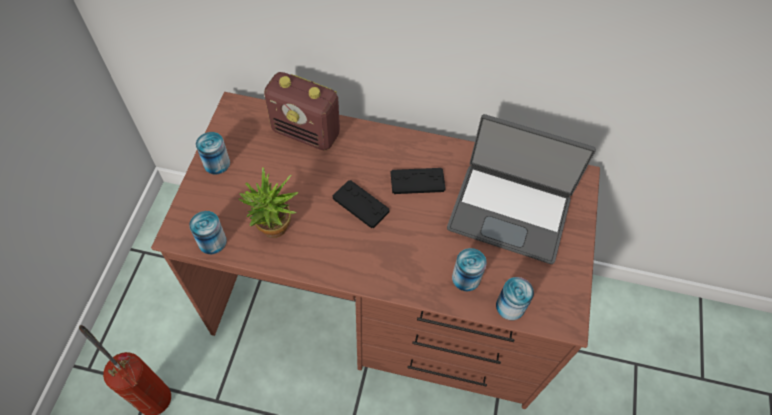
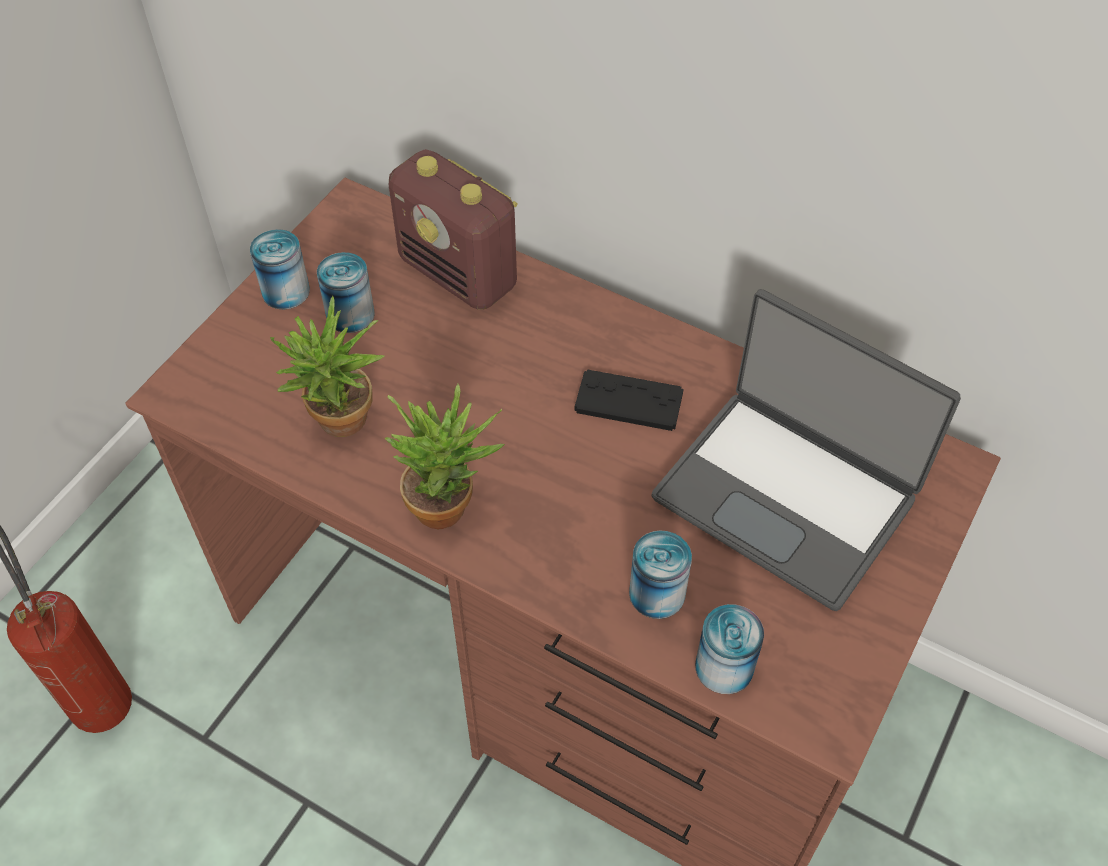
camera: 20 degrees right, 5 degrees down
(212, 241) = (228, 417): can -> can (350, 314)
(347, 259) = (450, 505): none -> potted plant
(360, 204) = (509, 417): black game controller -> none

